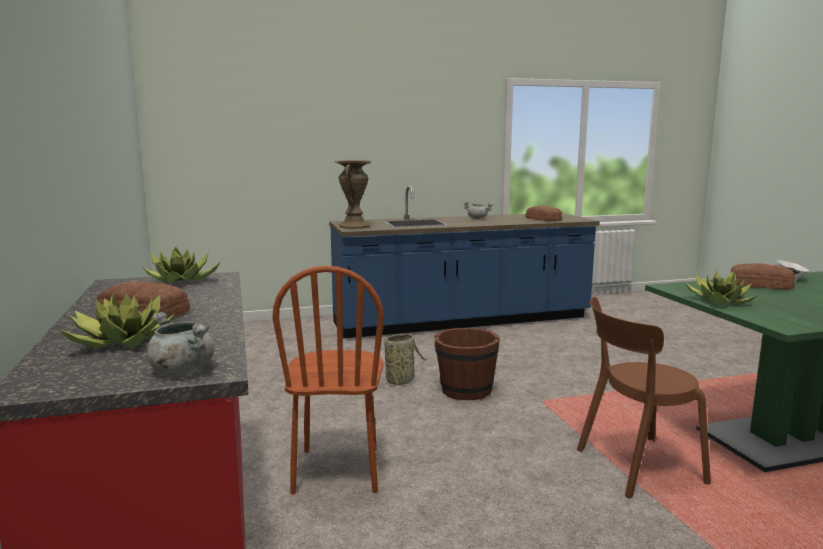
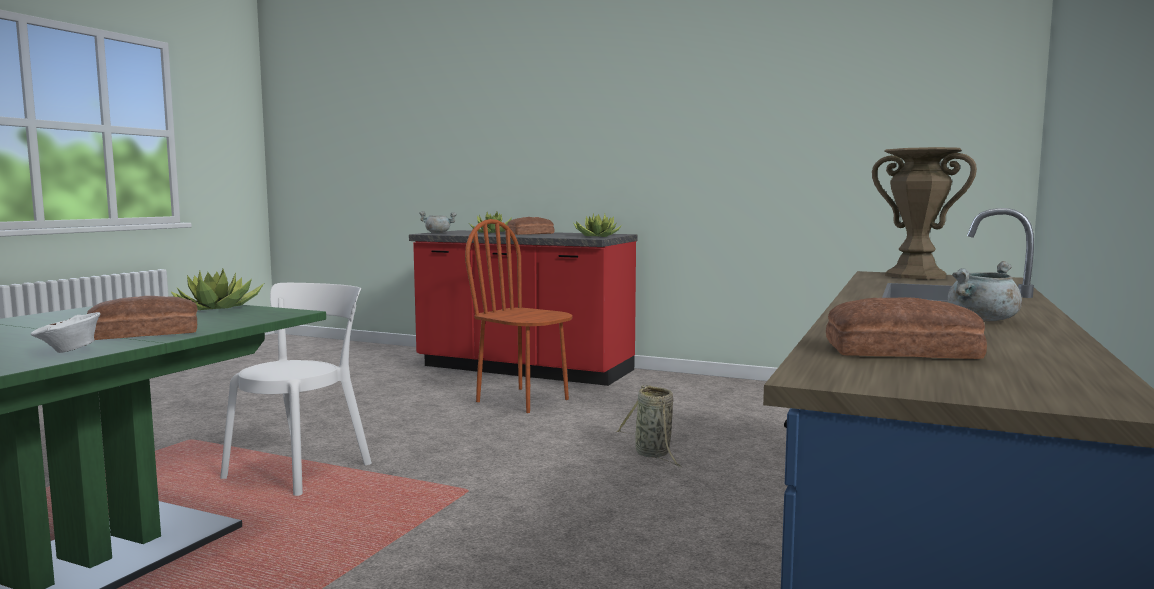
camera: 130 degrees right, 5 degrees down
(465, 391) = (569, 470): brown bucket -> none
(634, 466) = (303, 468): brown chair -> white chair

